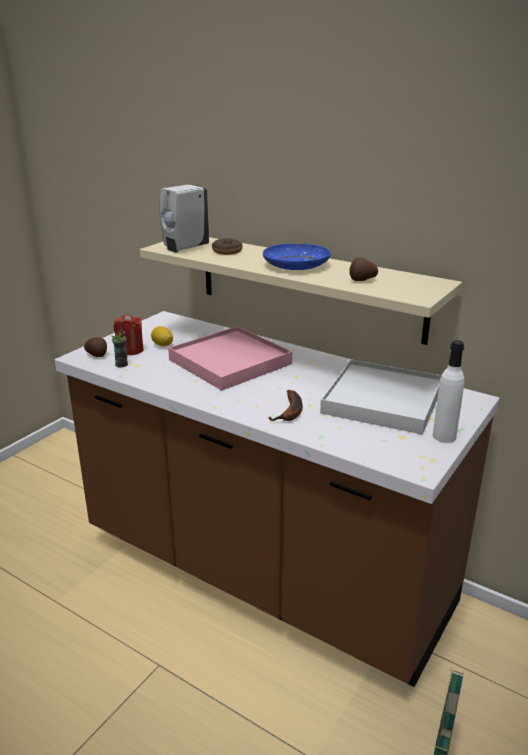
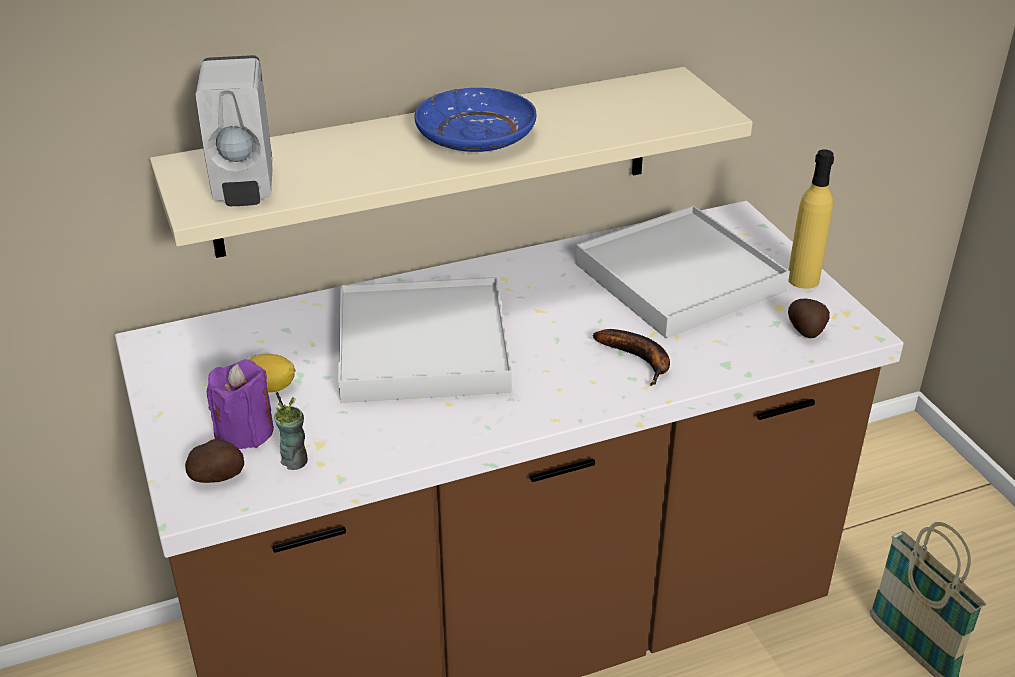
camera: 55 degrees left, 10 degrees up
(130, 350) = (245, 431): red candle -> purple candle
(227, 251) = (324, 161): donut -> none
(230, 362) = (422, 346): pink tray -> white tray
(362, 280) = (605, 119): potato -> potato (806, 331)
(444, 436) = (803, 279): white bottle -> yellow bottle

